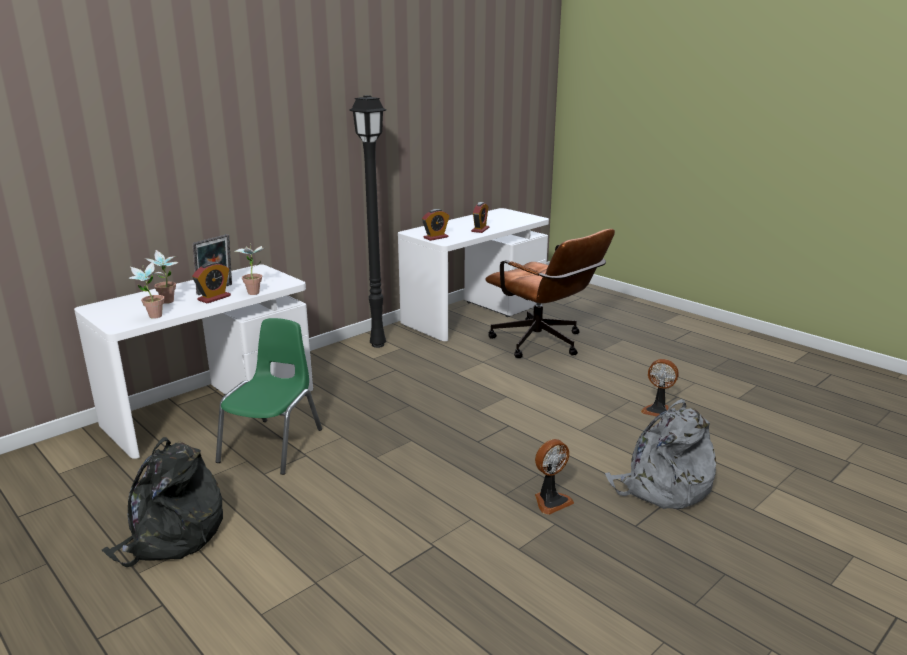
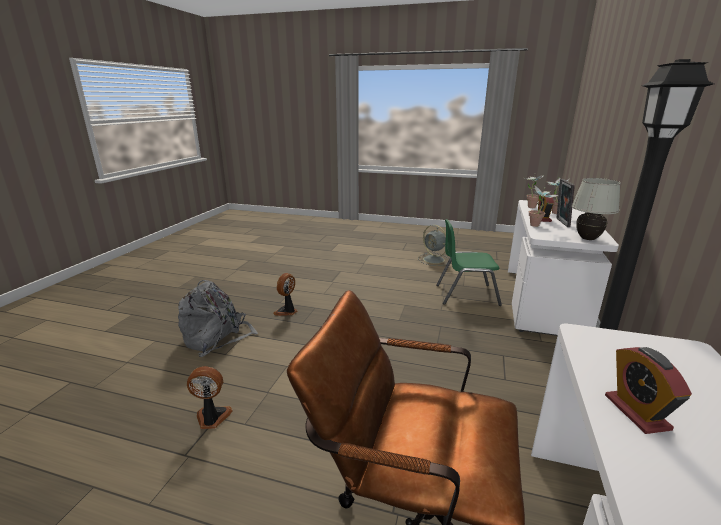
camera: 150 degrees right, 0 degrees up
(171, 536) = (434, 260): black backpack -> grey fan
(261, 272) = (587, 239): none -> white table lamp
(273, 445) = (466, 294): green chair -> green chair turned 105 degrees clockwise
(435, 237) = (622, 344): alarm clock -> none

